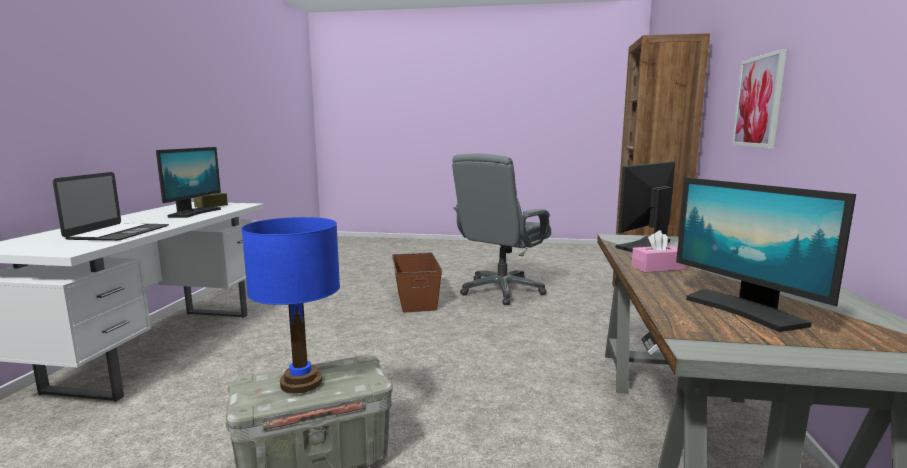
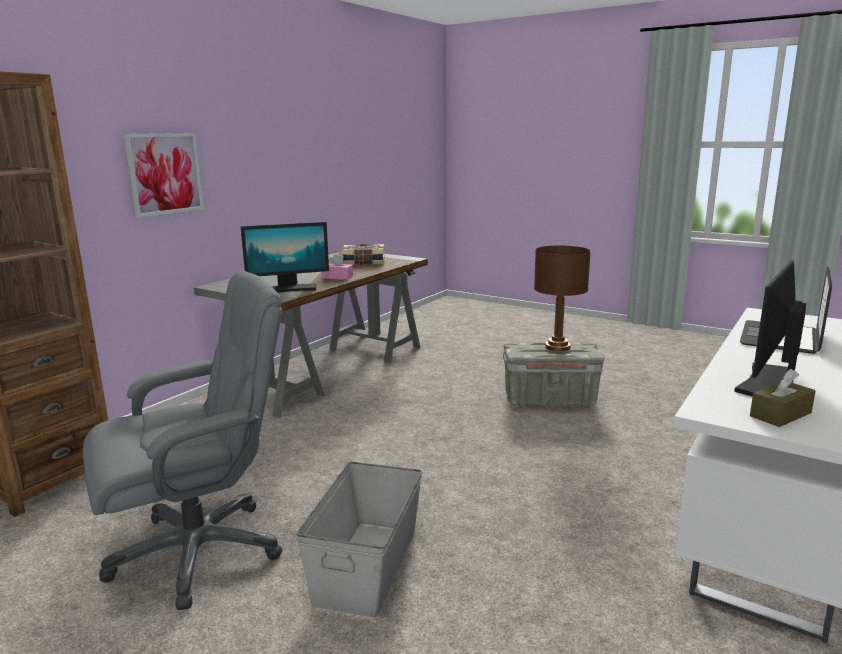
camera: 155 degrees left, 5 degrees up
(301, 382) = (557, 347): blue table lamp -> brown table lamp
(415, 299) = (368, 565): brown storage box -> grey storage box
(744, 310) = (364, 263): monitor -> book

